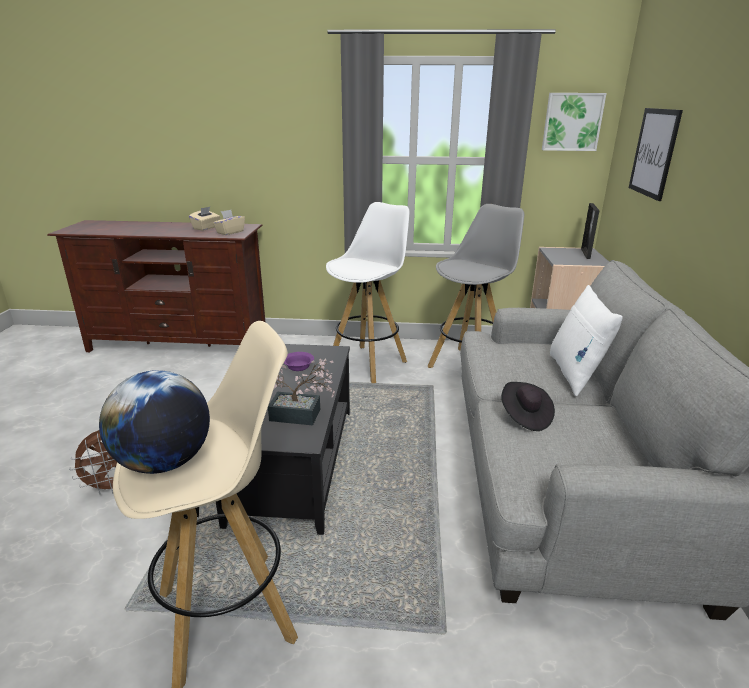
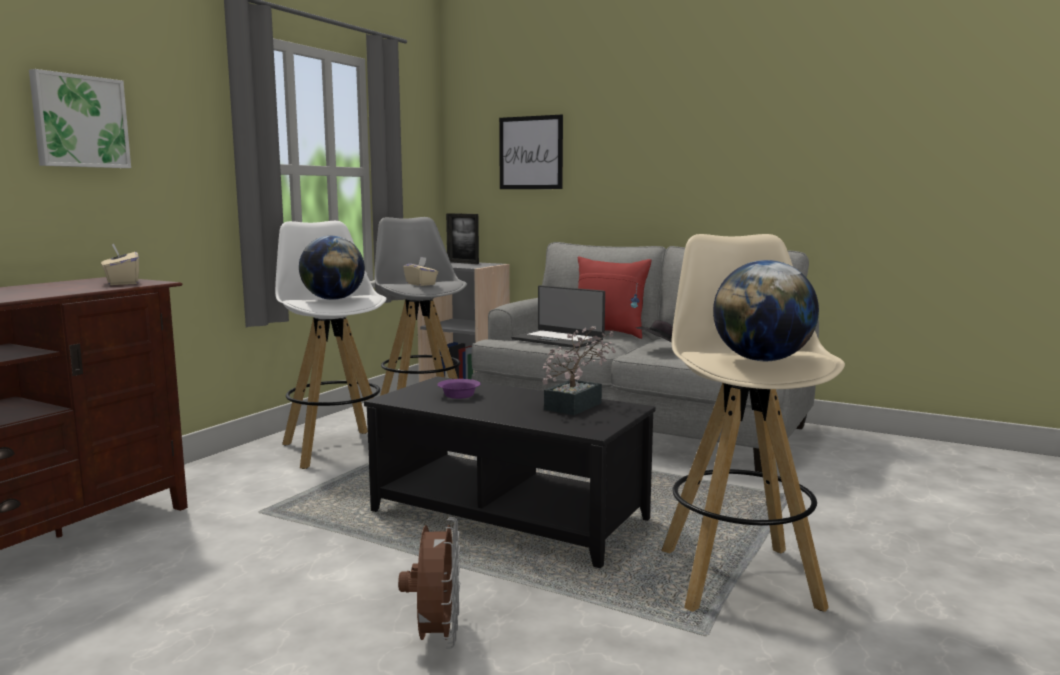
camera: 65 degrees left, 15 degrees down
(206, 228) = (49, 287): beige tissue box -> beige tissue box (421, 284)
(361, 266) = (333, 299): none -> globe
(506, 359) = (558, 340): none -> laptop
(572, 122) = (415, 133): picture -> picture (79, 121)
(574, 375) = (608, 333): white pillow -> red pillow

